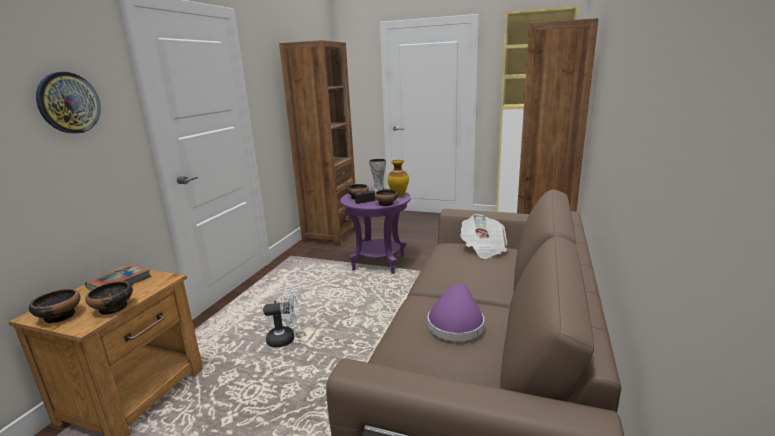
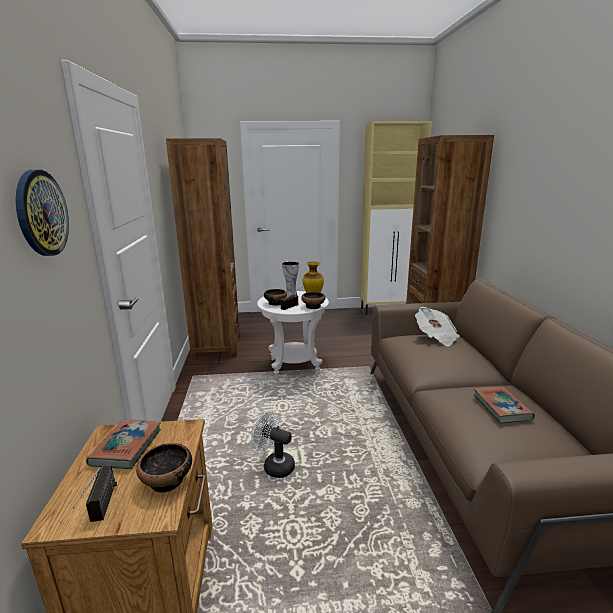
camera: 25 degrees left, 0 degrees up
(60, 316) = (101, 512): bowl -> radio
(285, 339) = (274, 466): white fan -> white fan turned 120 degrees counterclockwise
(378, 263) = (294, 367): purple side table -> white side table
(456, 323) = (501, 407): purple hat -> book

